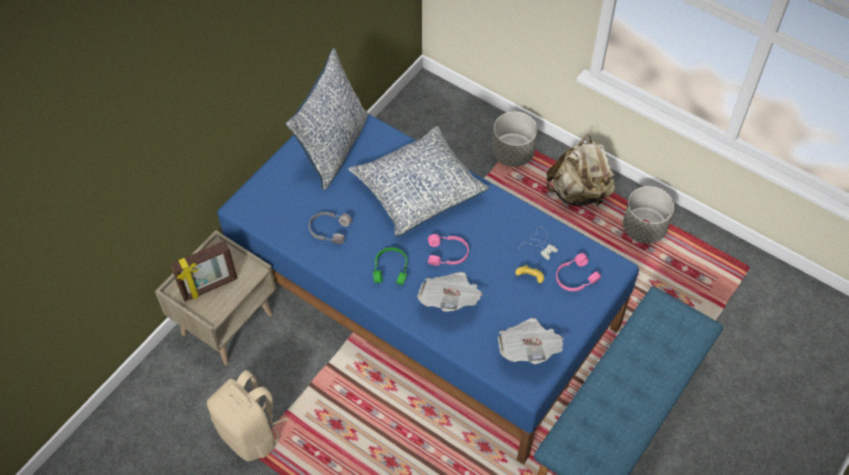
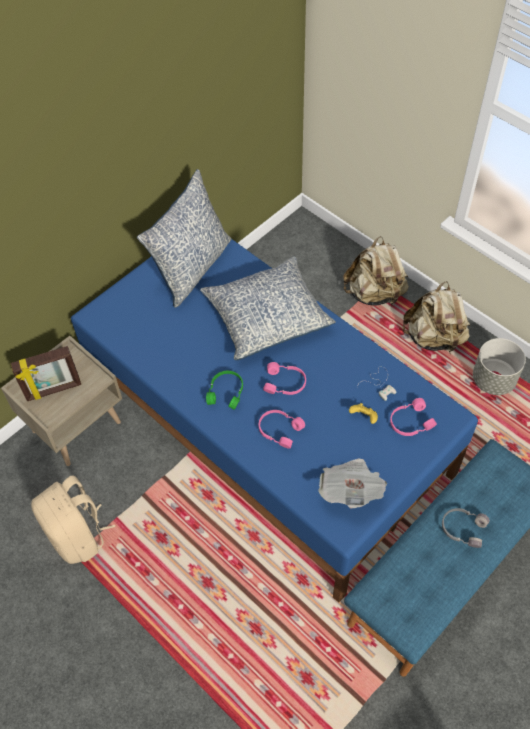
camera: 10 degrees right, 0 degrees up
(329, 230) = (173, 346): grey headphones -> grey headphones (463, 528)
(450, 300) = (279, 430): newspaper -> pink headphones
(513, 153) = (374, 294): grey planter -> beige backpack

